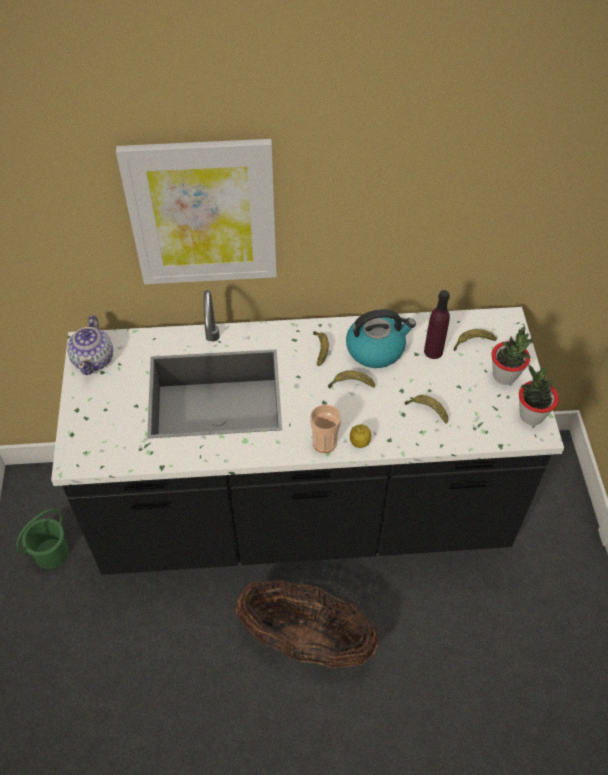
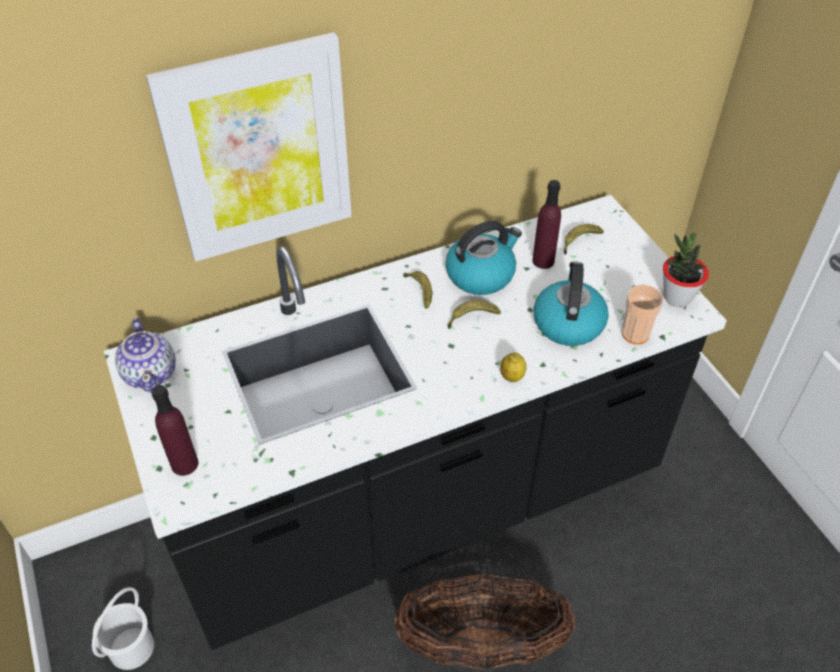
camera: 20 degrees left, 5 degrees down
(51, 553) = (130, 648): green bucket -> white bucket
(90, 437) = (184, 464): none -> purple bottle
(324, 443) = (472, 388): cup -> cup (635, 334)
(427, 410) = (568, 322): banana -> kettle
(504, 376) = (629, 266): potted plant -> none

